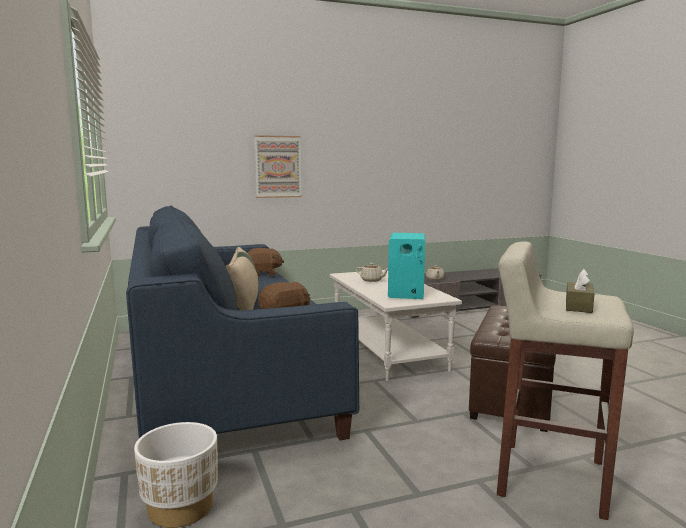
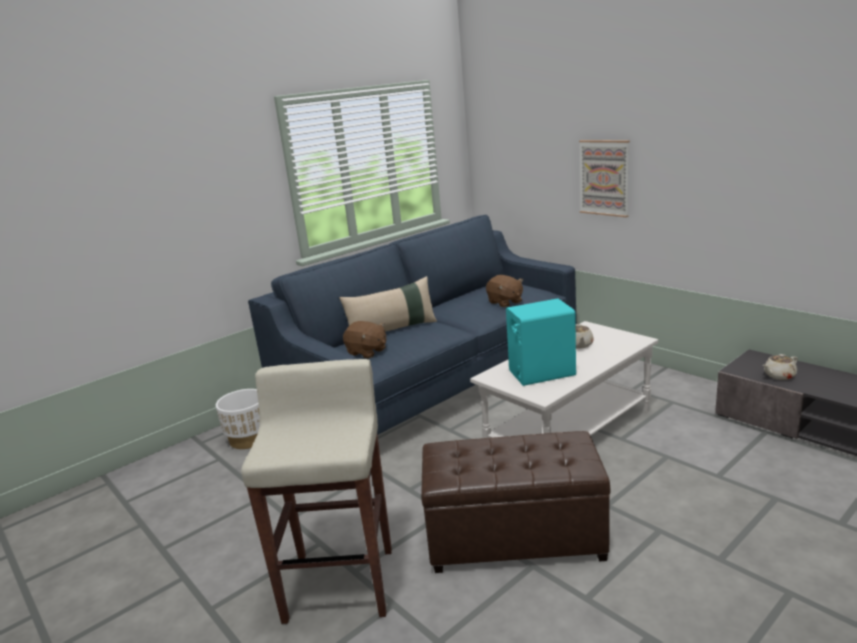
camera: 70 degrees right, 10 degrees up
(578, 306) = (299, 438): brown tissue box -> none

